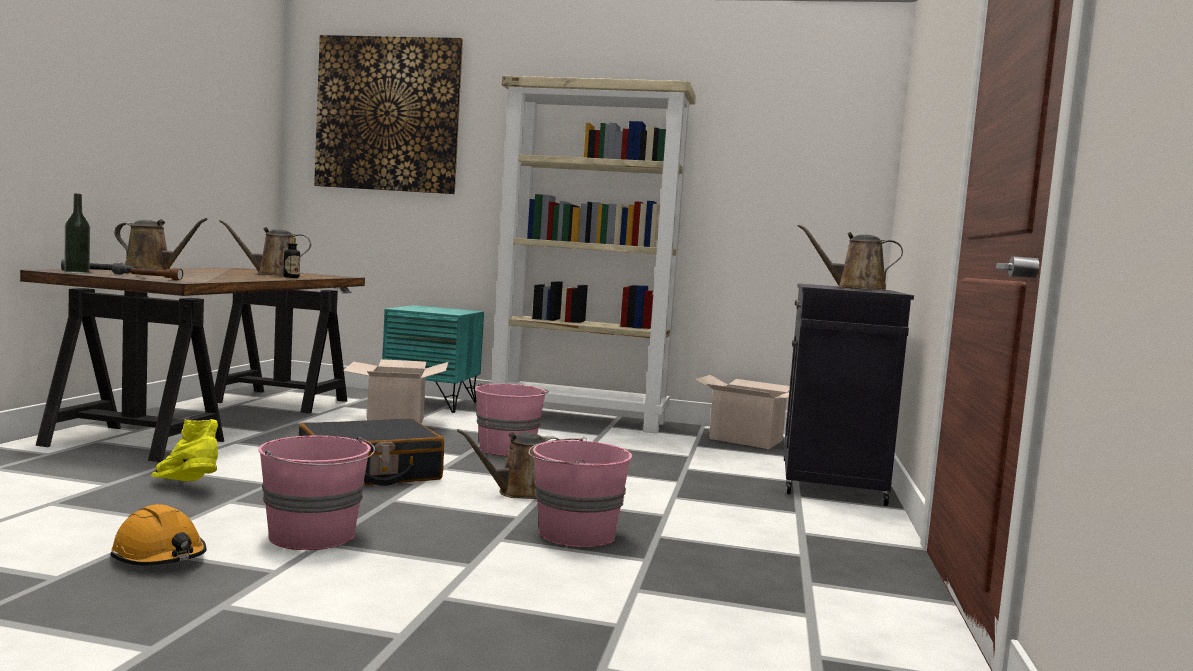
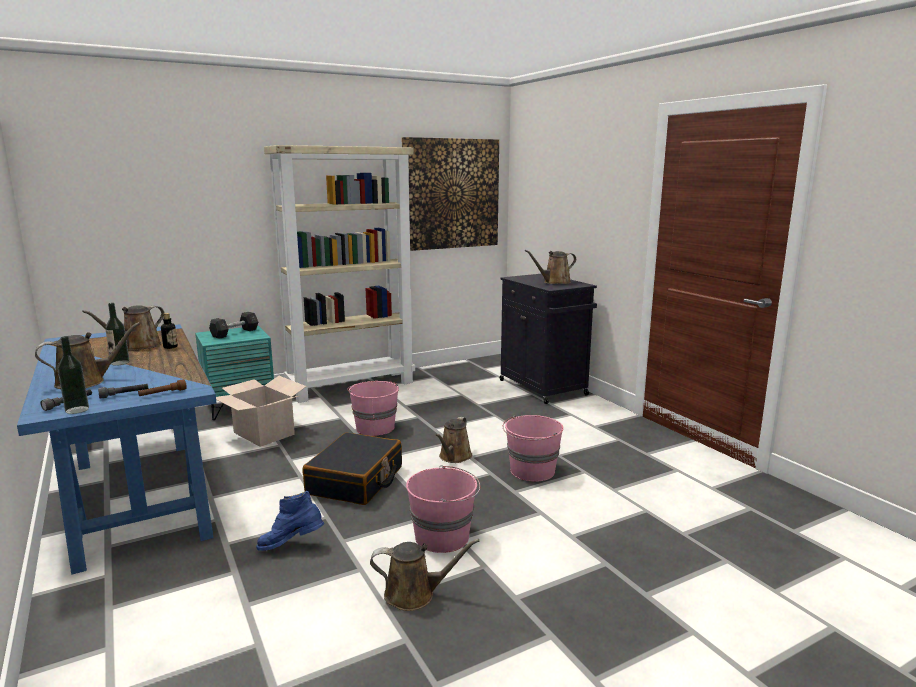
camera: 40 degrees left, 10 degrees up
(159, 557) = (415, 594): orange hard hat -> brown watering can
(187, 488) = (291, 546): yellow boot -> blue boot
(215, 419) = (135, 484): brown desk -> blue desk
(219, 274) = (120, 363): none -> bottle
(388, 114) = (137, 171): picture -> picture (451, 194)
(442, 309) = (235, 333): none -> grey dumbbell
(745, 440) = (457, 371): cardboard box -> none

